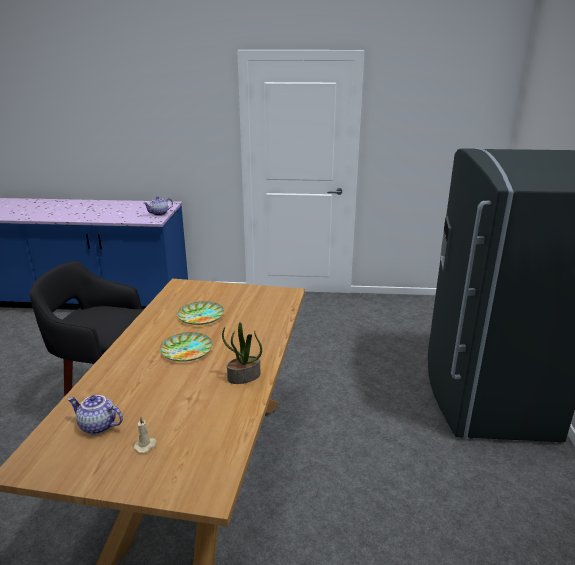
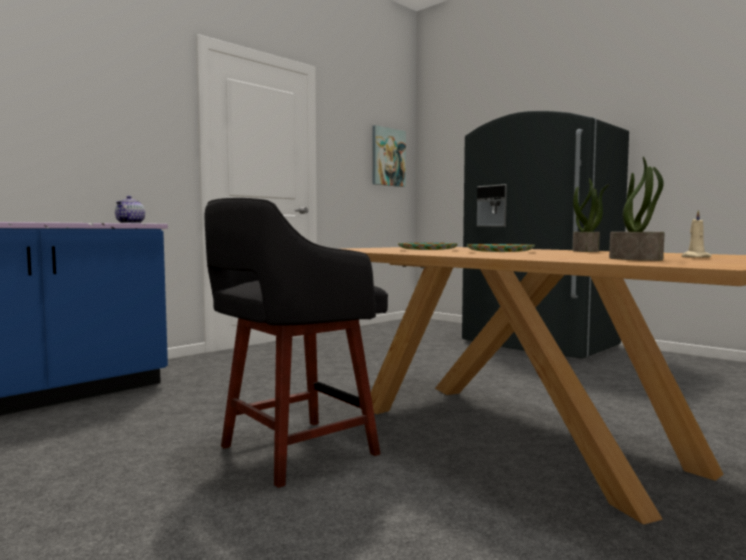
camera: 50 degrees left, 20 degrees down
(97, 426) = (636, 259): teapot -> potted plant
(463, 132) = (388, 157): none -> picture

